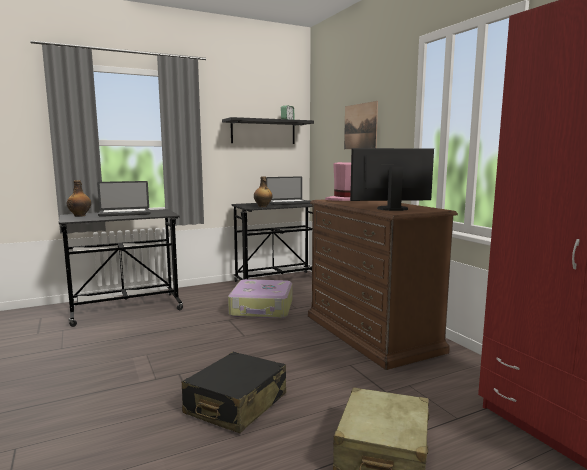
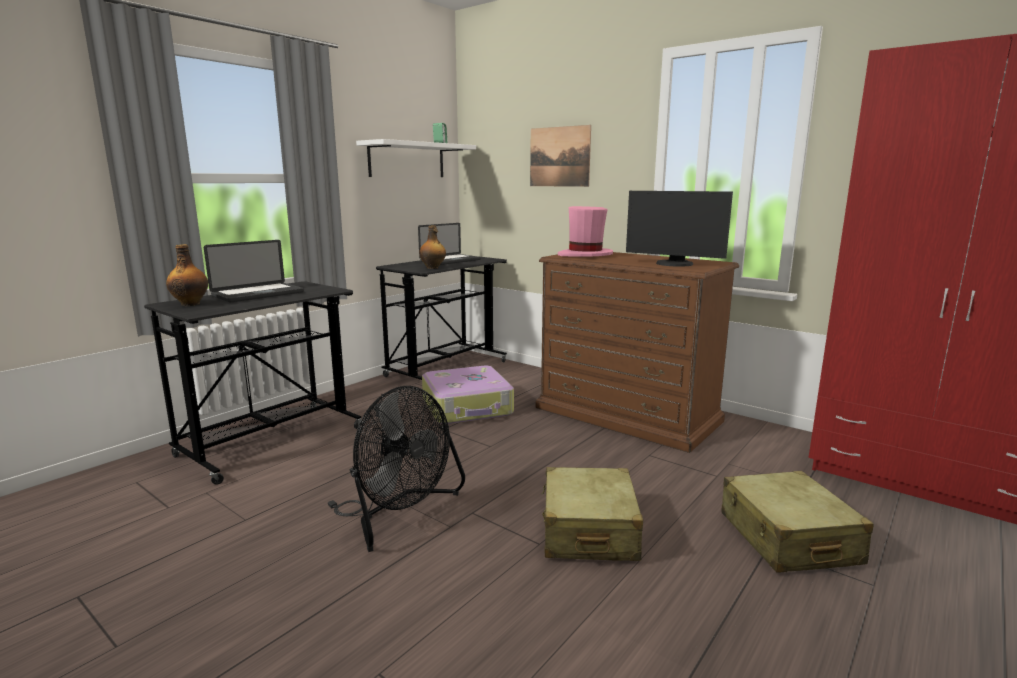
camera: 25 degrees left, 5 degrees up
(136, 364) = (395, 514): none -> black fan
(236, 404) = (588, 530): black suitcase -> beige suitcase
(263, 132) = (407, 160): black shelf -> white shelf
(391, 208) = (674, 264): monitor -> monitor turned 120 degrees counterclockwise

